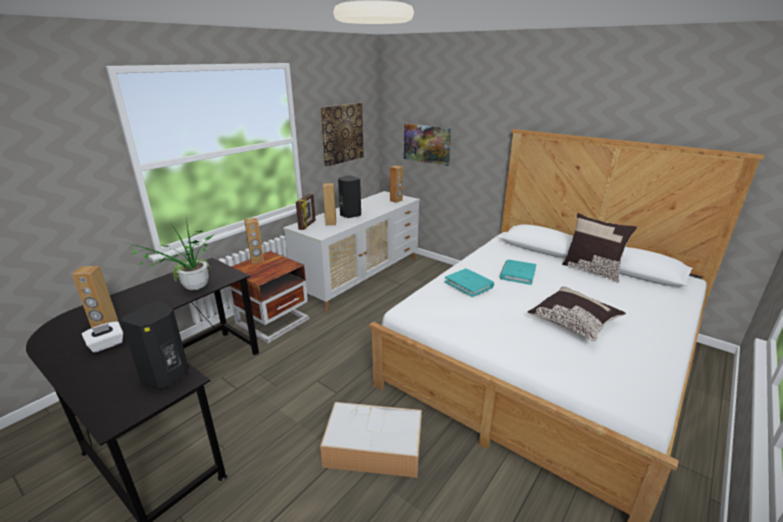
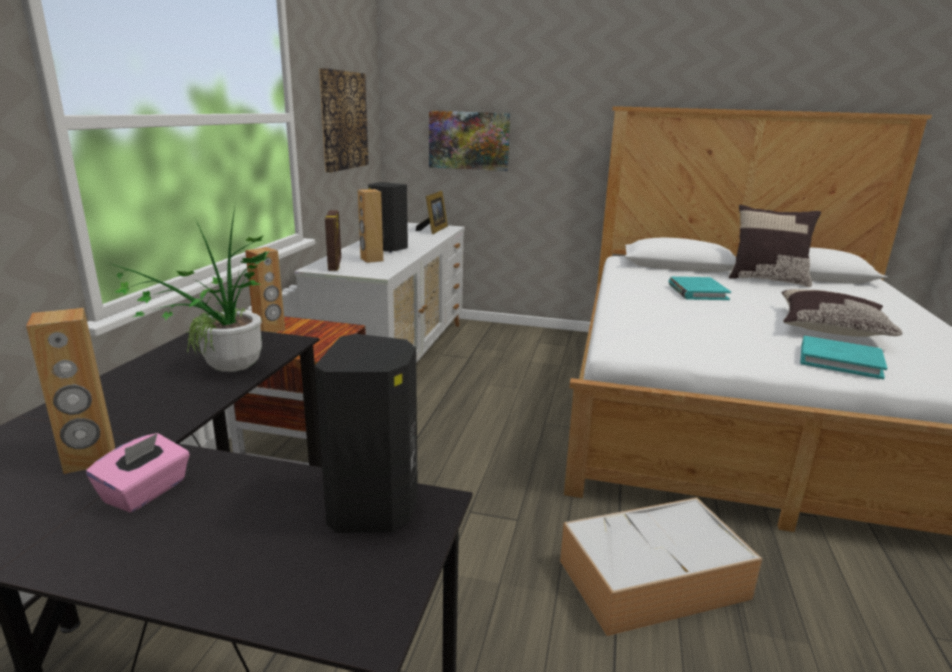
camera: 25 degrees left, 5 degrees down
(107, 345) = (146, 492): white tissue box -> pink tissue box
(396, 200) = (434, 230): brown speaker -> picture frame
(469, 284) = (661, 308): turquoise book -> turquoise book (840, 361)

